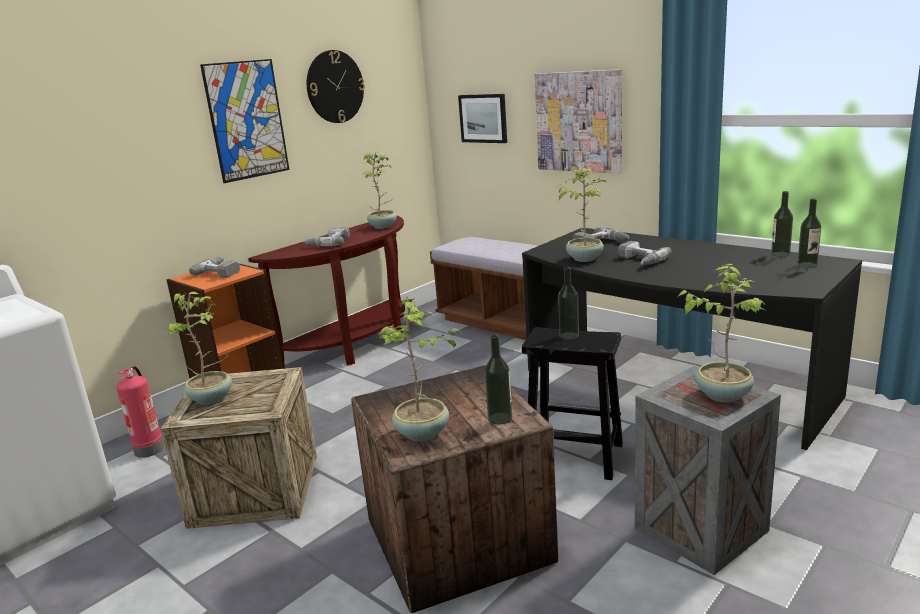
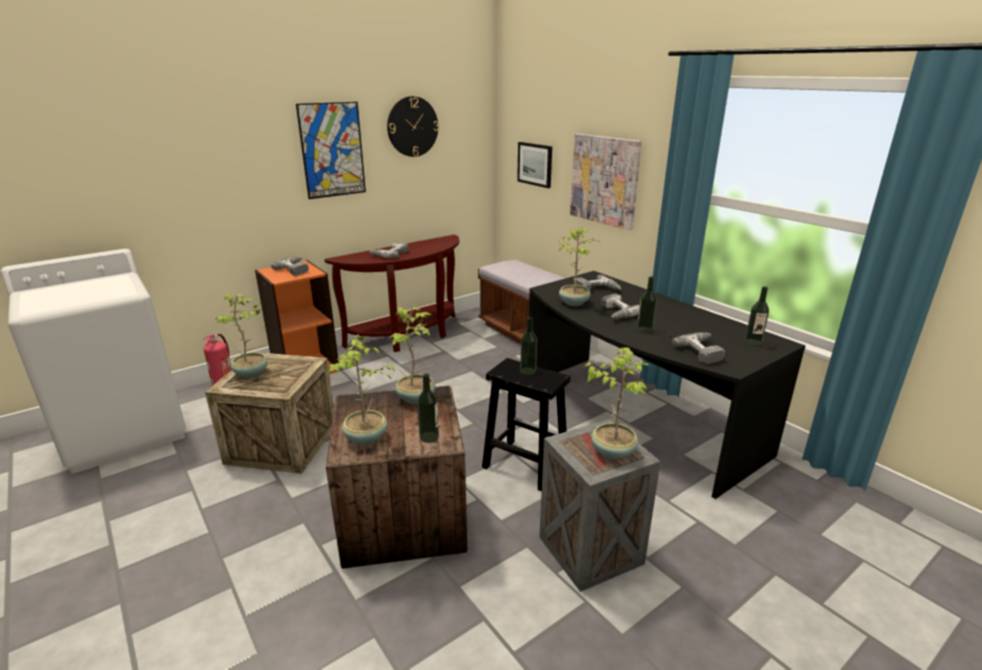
camera: 10 degrees right, 5 degrees up
(383, 226) = (440, 245): potted plant -> potted plant (417, 398)
(763, 280) = (704, 351): none -> power drill
(780, 254) = (738, 326): bottle -> bottle (644, 330)

